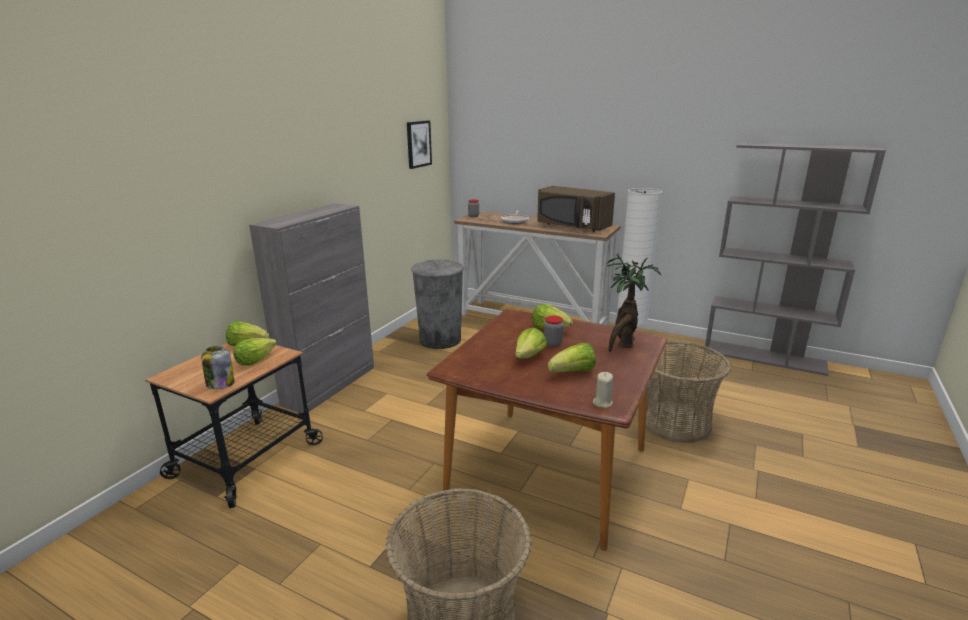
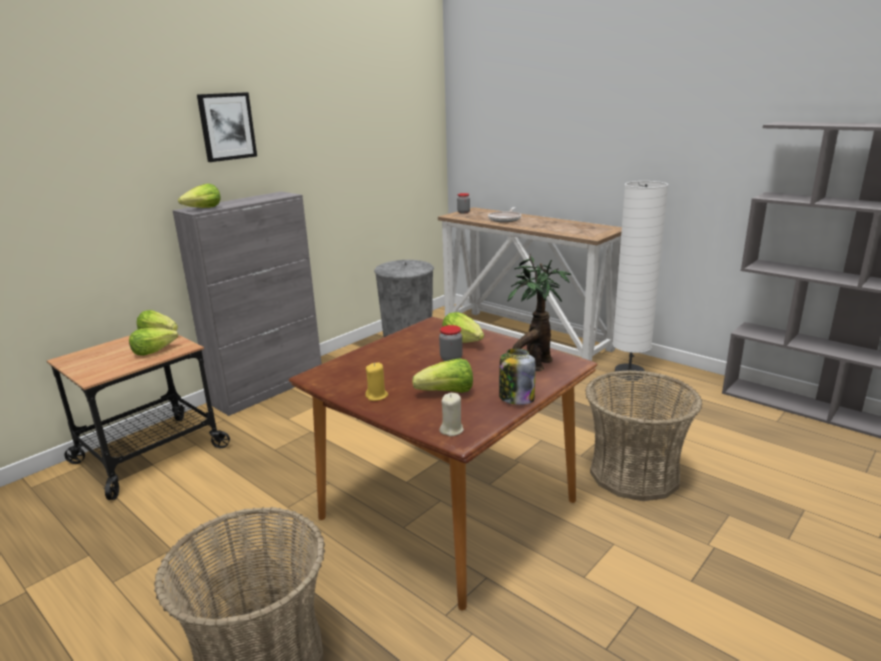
camera: 15 degrees right, 0 degrees up
(220, 384) = (105, 371): jar -> jar (516, 398)
(418, 144) = (401, 129): picture -> picture (227, 126)
(518, 381) = (377, 396): none -> yellow candle
(529, 356) = (412, 370): lettuce -> lettuce (203, 209)
(572, 226) = (568, 227): brown microwave -> none

